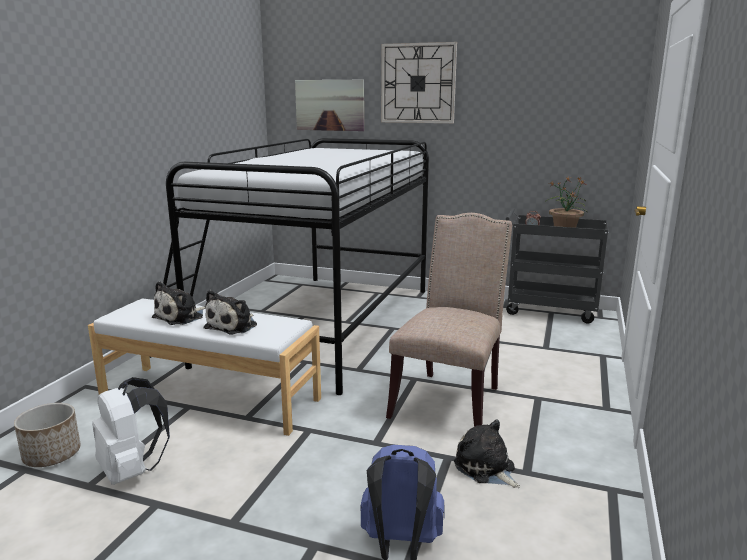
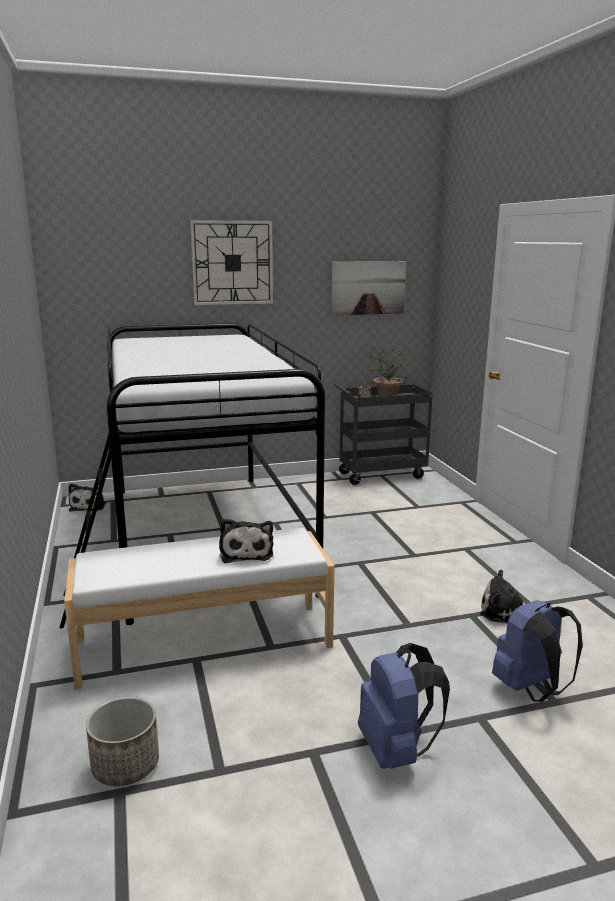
camera: 35 degrees left, 0 degrees up
(132, 471) = (241, 738): white backpack -> none
(181, 317) = (173, 559): plush toy -> plush toy (89, 506)
(210, 534) = (397, 750): none -> blue backpack
(329, 105) = (128, 288): picture -> picture (368, 288)
(449, 400) = (411, 571): beige chair -> none

